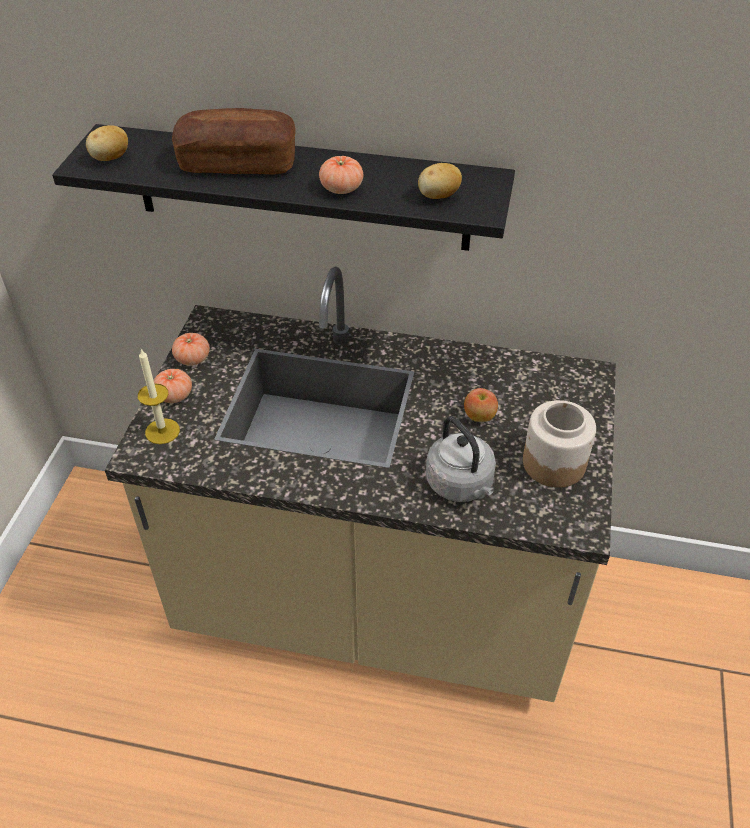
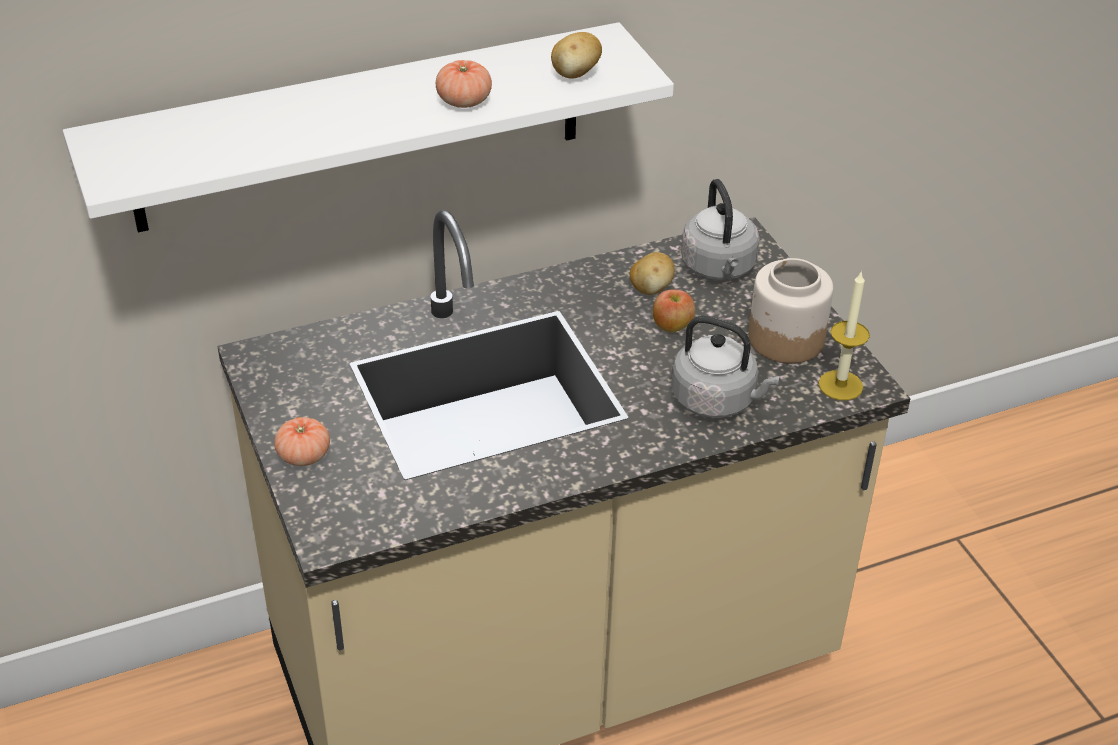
camera: 35 degrees left, 5 degrees down
(110, 158) = (142, 161): potato -> potato (651, 289)
(162, 431) = (331, 499): candle -> candle (840, 385)
(192, 358) = (282, 406): tomato -> none
(238, 163) = (311, 114): bread -> none
(301, 188) = (360, 128): black shelf -> white shelf
(552, 389) = (719, 268): none -> grey kettle

